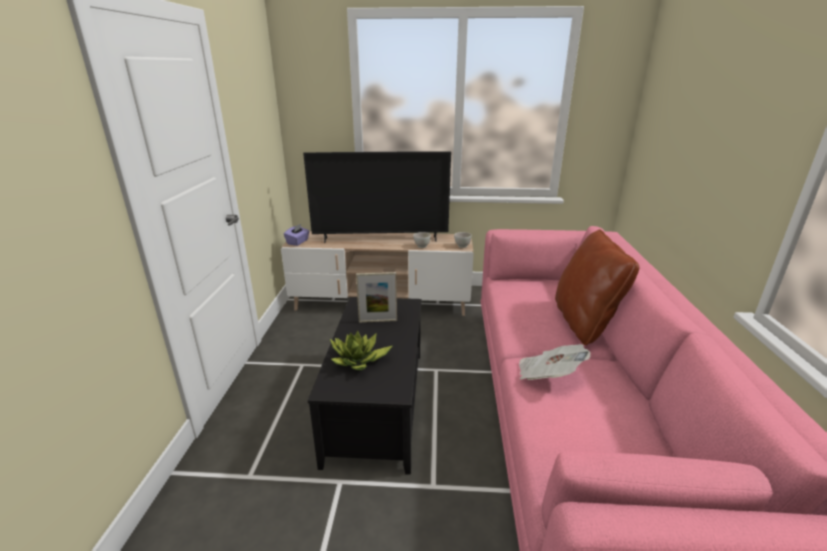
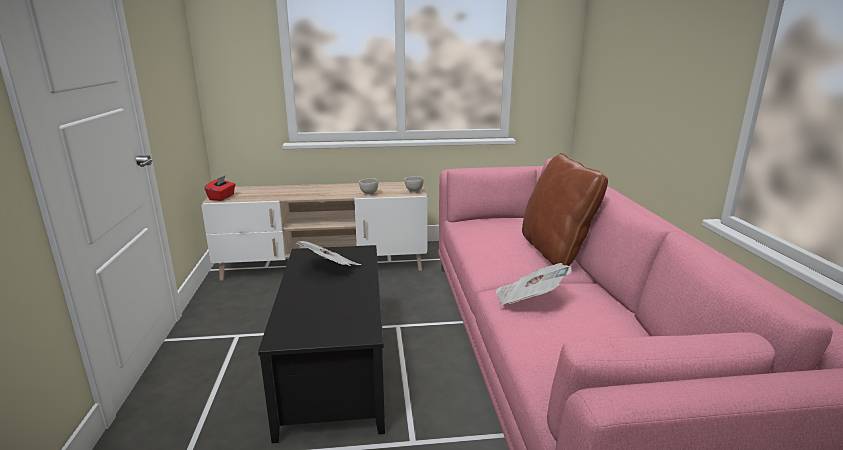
camera: 10 degrees left, 5 degrees down
(298, 242) = (222, 197): purple tissue box -> red tissue box
(358, 360) = (313, 307): potted plant -> none
(378, 321) = (330, 269): picture frame -> newspaper
(380, 239) = (320, 190): television -> none

